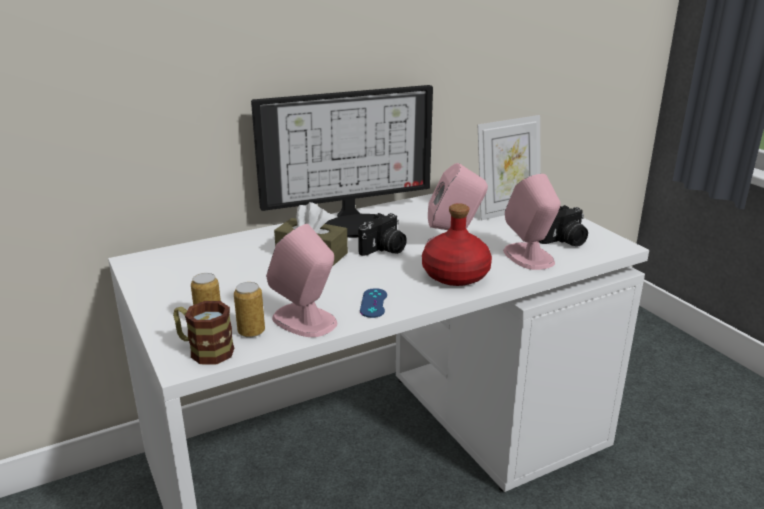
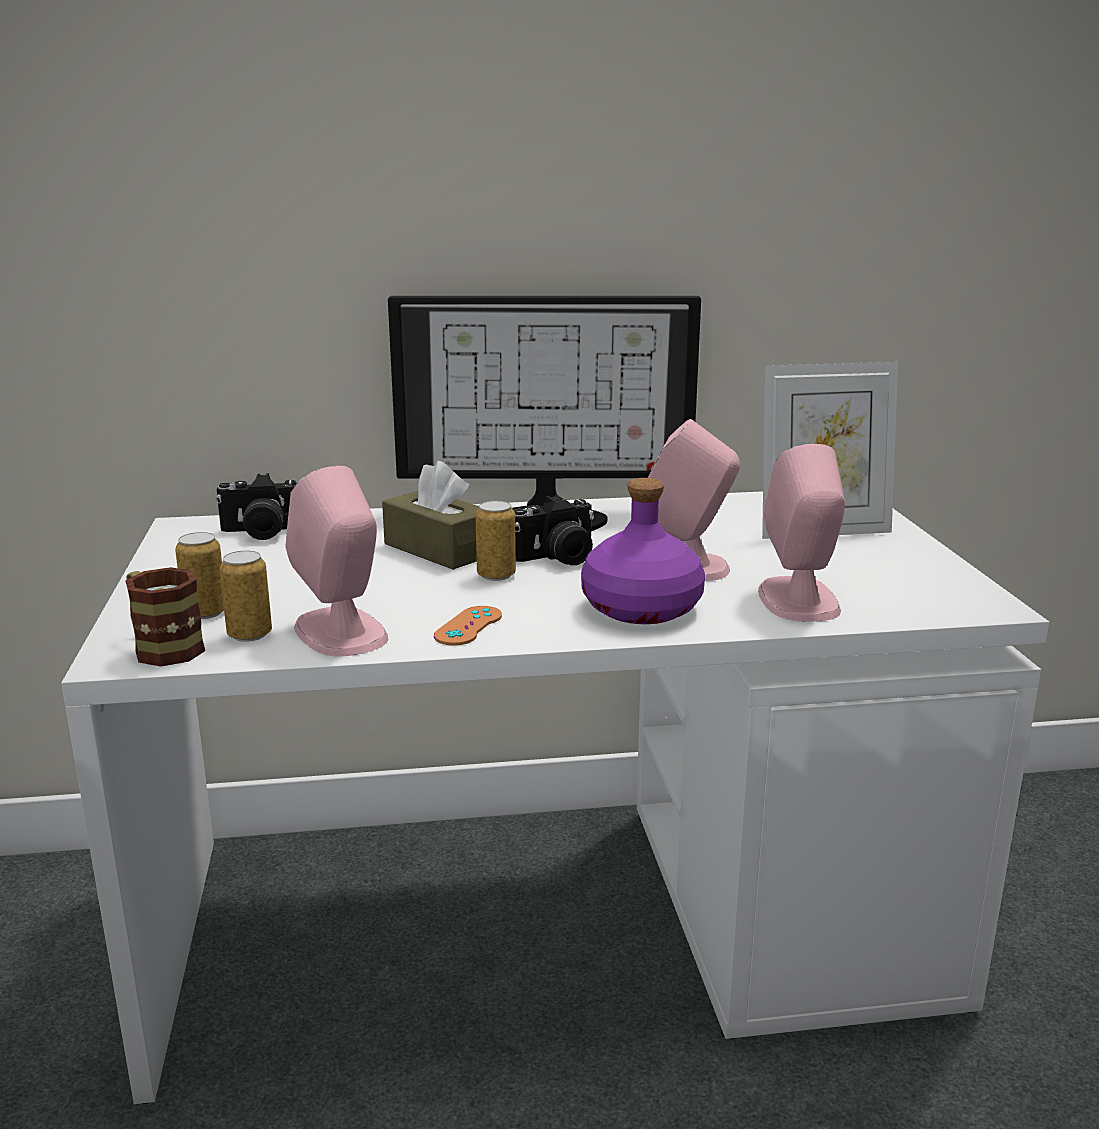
camera: 20 degrees right, 5 degrees down
(360, 266) = (496, 575): none -> can
(373, 303) = (468, 626): blue game controller -> orange game controller
(455, 275) = (640, 608): red bottle -> purple bottle
(564, 241) = (888, 587): camera -> camera (261, 533)

